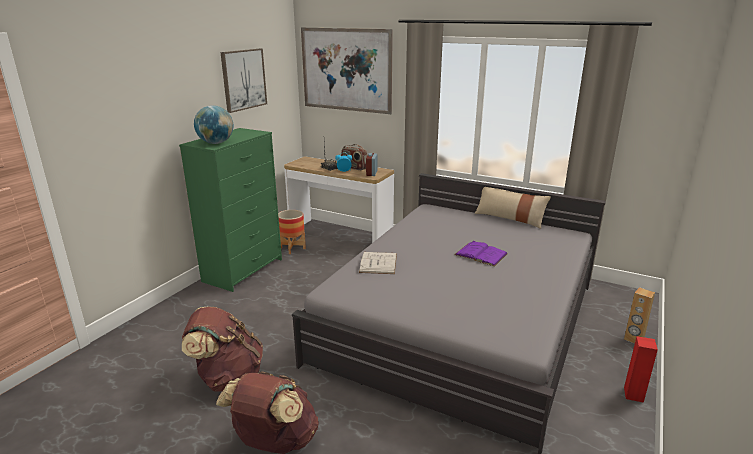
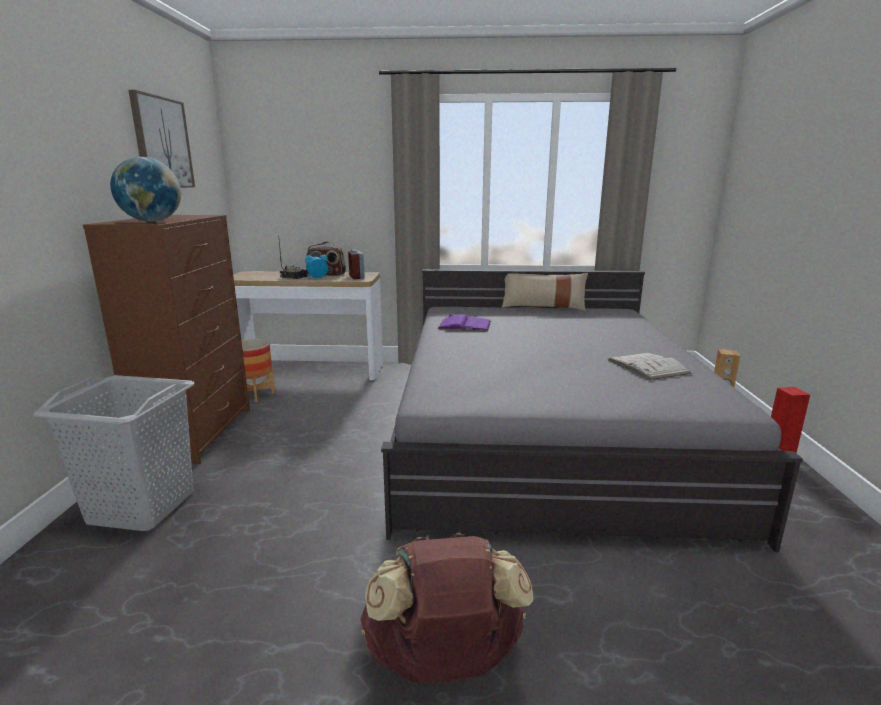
camera: 25 degrees left, 5 degrees down
(191, 311) = (142, 506): none -> grey laundry basket
(228, 378) = (283, 587): brown backpack -> none
(244, 270) = (198, 433): green dresser -> brown dresser
(346, 70) = (300, 145): picture -> none
(378, 263) = (457, 362): white book -> white book (648, 366)
(481, 254) = (560, 337): purple book -> purple book (464, 325)

